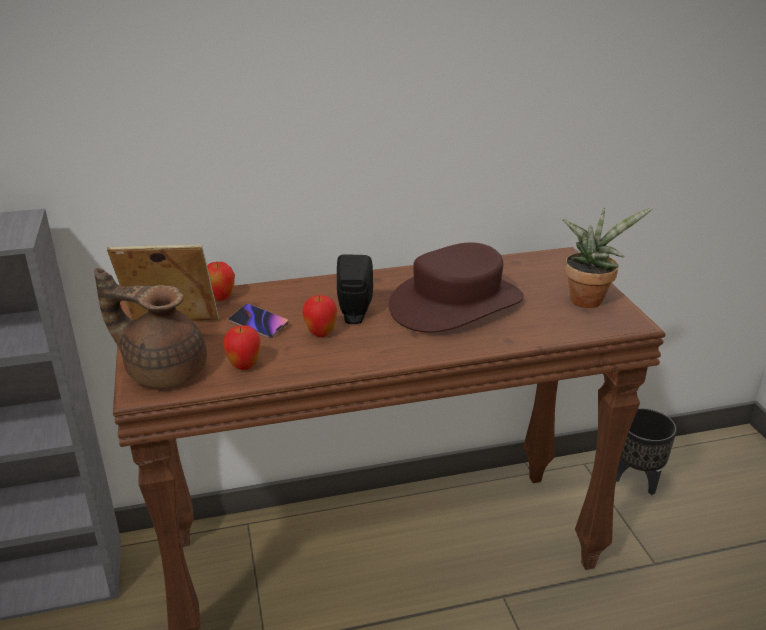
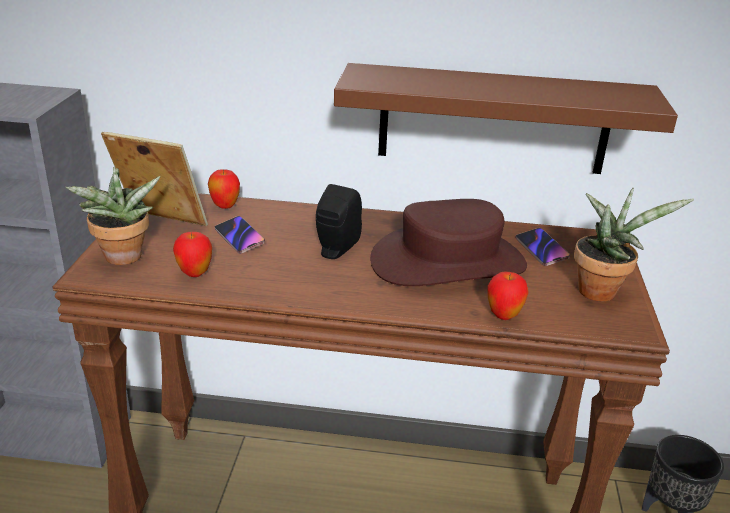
camera: 20 degrees right, 0 degrees up
(163, 370) = (123, 259): brown teapot -> potted plant
(320, 333) = (289, 260): apple -> apple (503, 315)
(455, 169) = (493, 119): none -> brown shelf
(521, 276) = (541, 250): none -> phone

